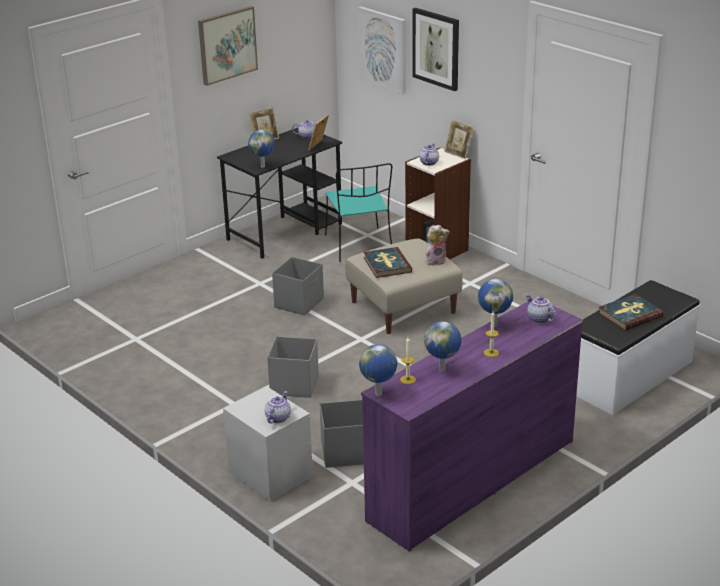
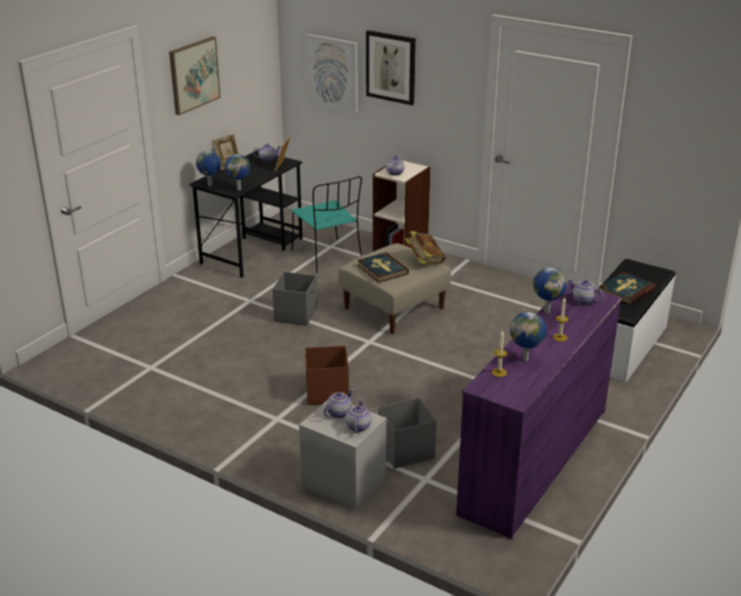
camera: 15 degrees left, 0 degrees up
(266, 402) = (338, 413): none -> teapot
(293, 385) = (326, 393): grey storage box -> brown storage box
(379, 394) = (480, 390): globe -> globe (210, 185)
(436, 261) = (424, 261): plush toy -> book
(458, 154) = (417, 163): picture frame -> none

